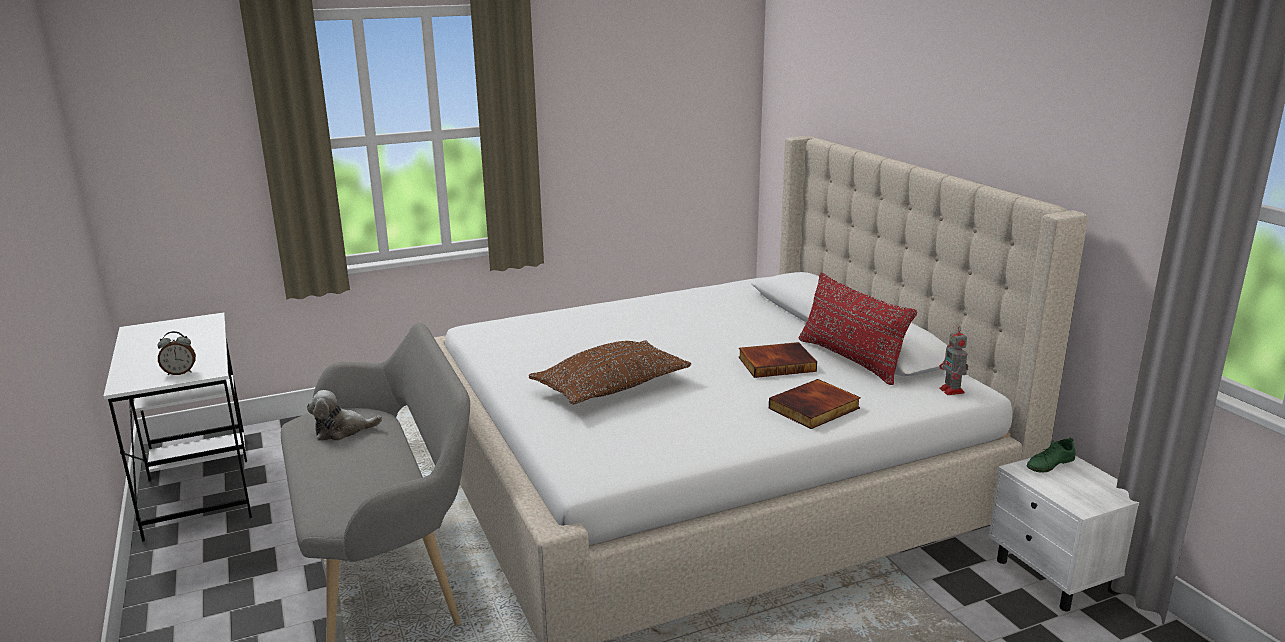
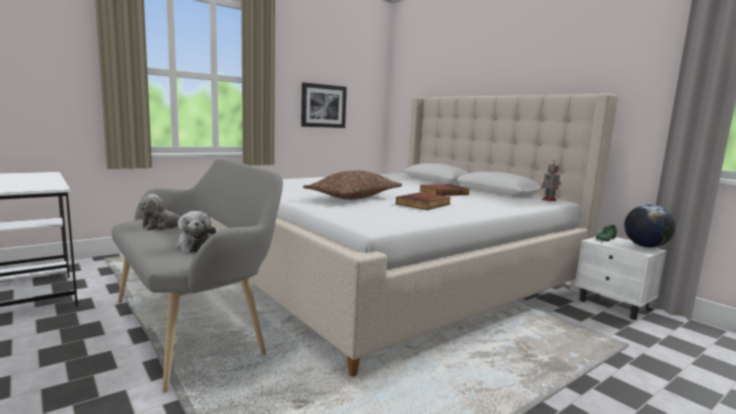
camera: 15 degrees left, 10 degrees down
(180, 373) = (28, 188): alarm clock -> none
(366, 482) = (194, 246): none -> plush toy
(631, 150) = (323, 106): none -> picture
(815, 409) = (485, 204): book -> book (424, 204)
(850, 359) = (481, 192): red pillow -> none
(1107, 489) = (645, 246): none -> globe

